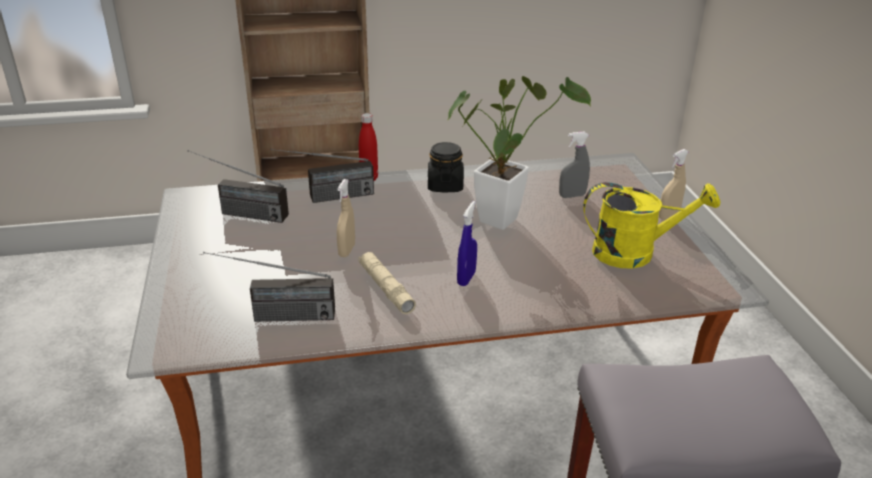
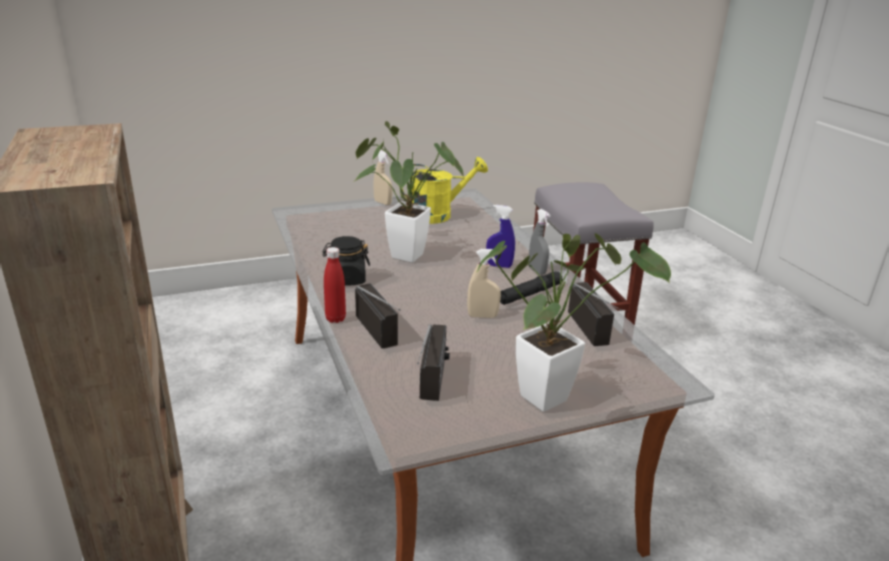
camera: 100 degrees left, 5 degrees down
(193, 267) = (551, 395): none -> potted plant
(386, 288) = (529, 294): beige flashlight -> black flashlight
(572, 196) = (357, 230): grey spray bottle -> grey spray bottle (537, 270)
(634, 253) = (438, 214): yellow watering can -> yellow watering can turned 75 degrees clockwise

